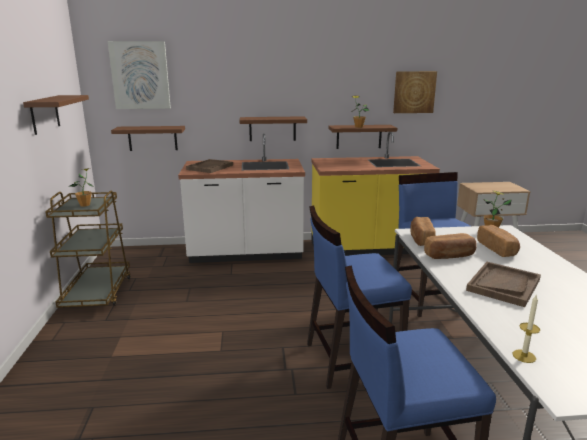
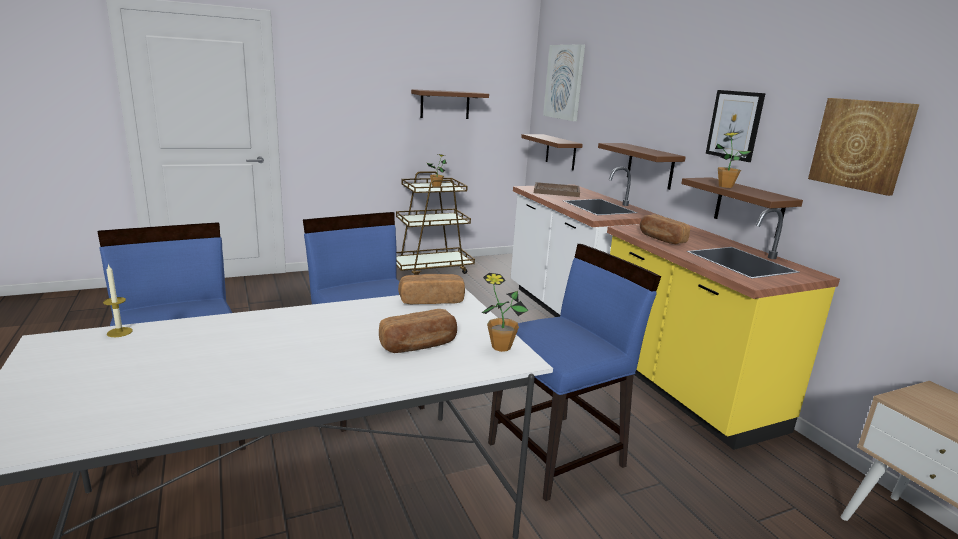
camera: 70 degrees right, 0 degrees up
(339, 91) = (734, 125): none -> picture
(449, 255) = (378, 313): bread -> bread (661, 239)
(503, 285) = (287, 337): brown tray -> none

